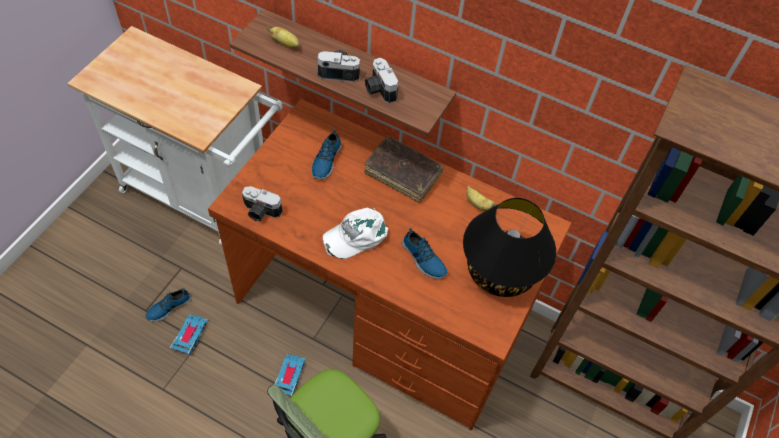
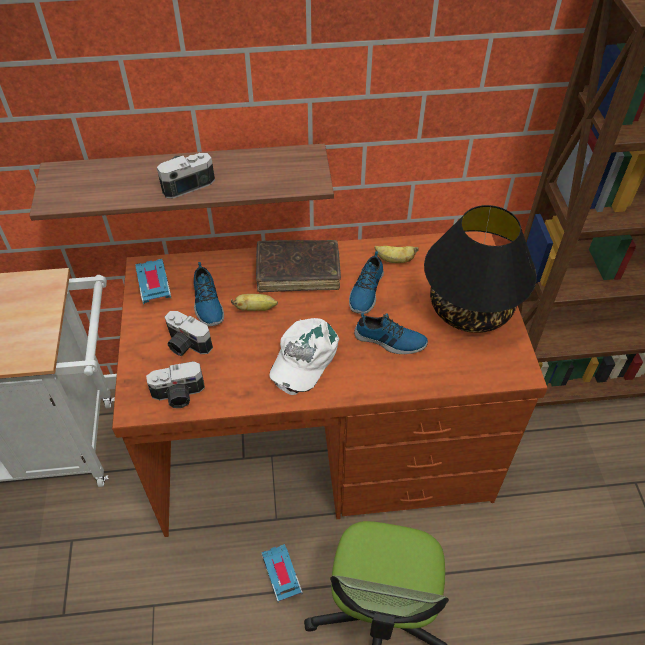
camera: 30 degrees left, 5 degrees down
(168, 307) = (88, 593): shoe -> shoe (365, 291)
(190, 335) = (138, 607): toy car -> toy car (153, 284)
(285, 44) = (99, 184): banana -> banana (256, 308)
(379, 89) = (245, 178): camera -> camera (186, 345)

